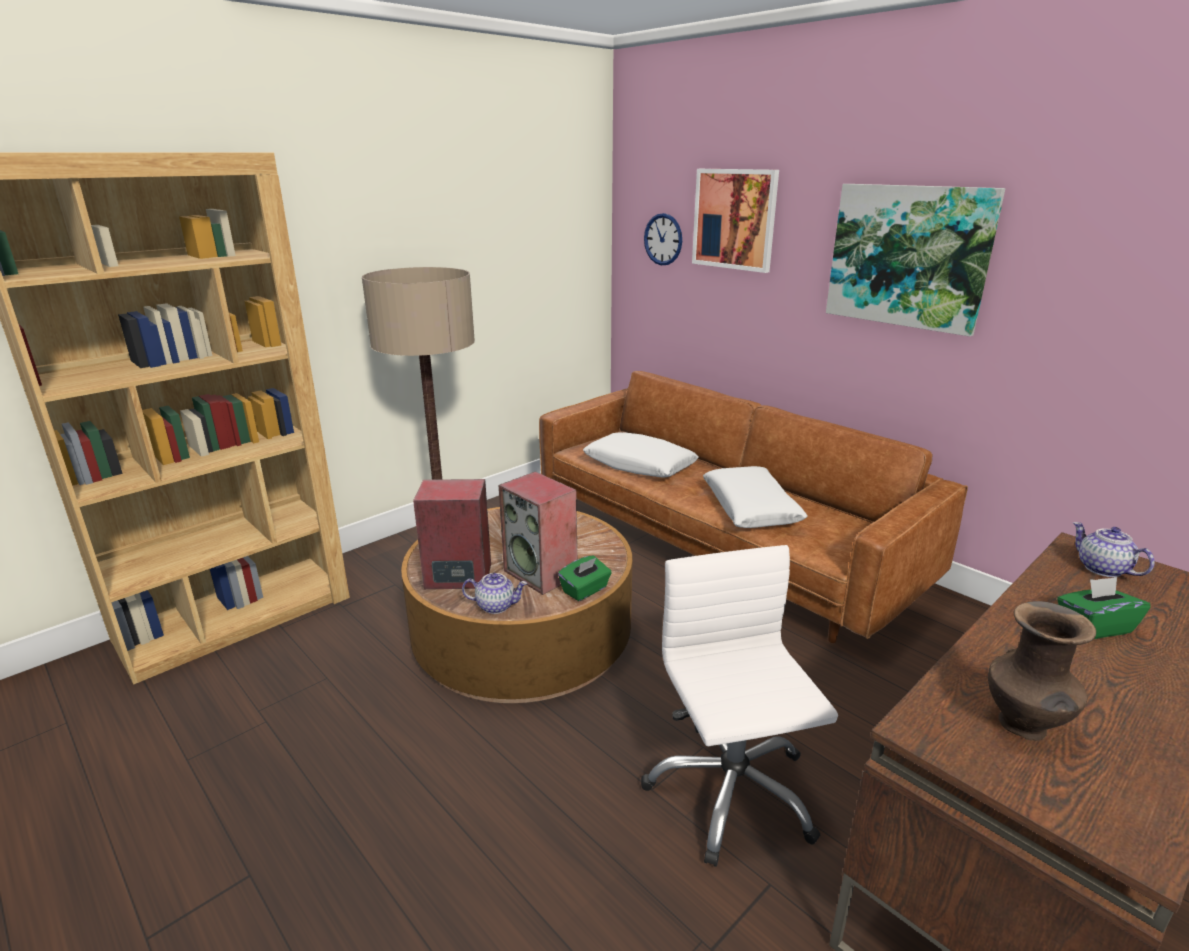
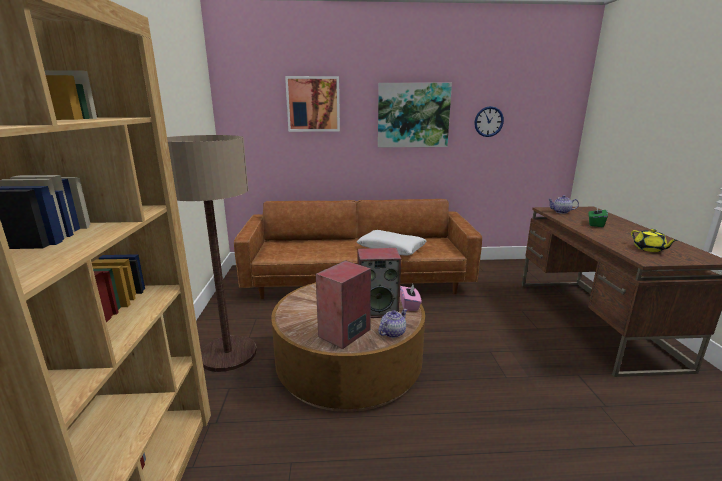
camera: 50 degrees left, 5 degrees down
(585, 590) = (409, 305): green tissue box -> pink tissue box
(639, 465) = (311, 251): white pillow -> none
(663, 239) = (261, 119): wall clock -> wall clock (488, 121)
(730, 791) = (522, 358): white office chair -> none
(1023, 727) = (649, 249): brown vase -> yellow teapot

